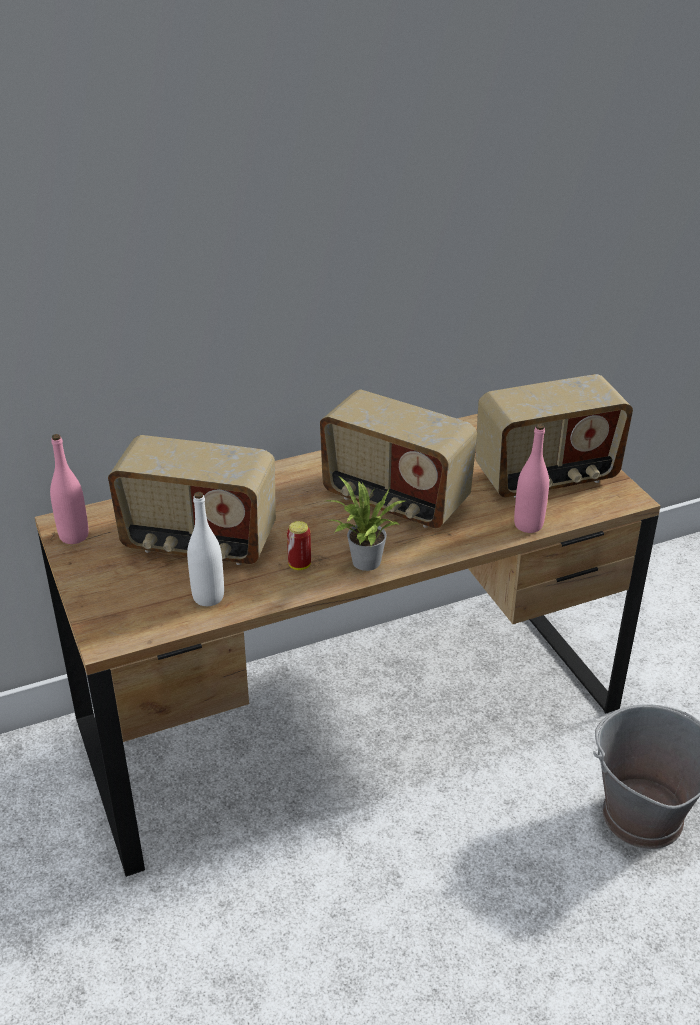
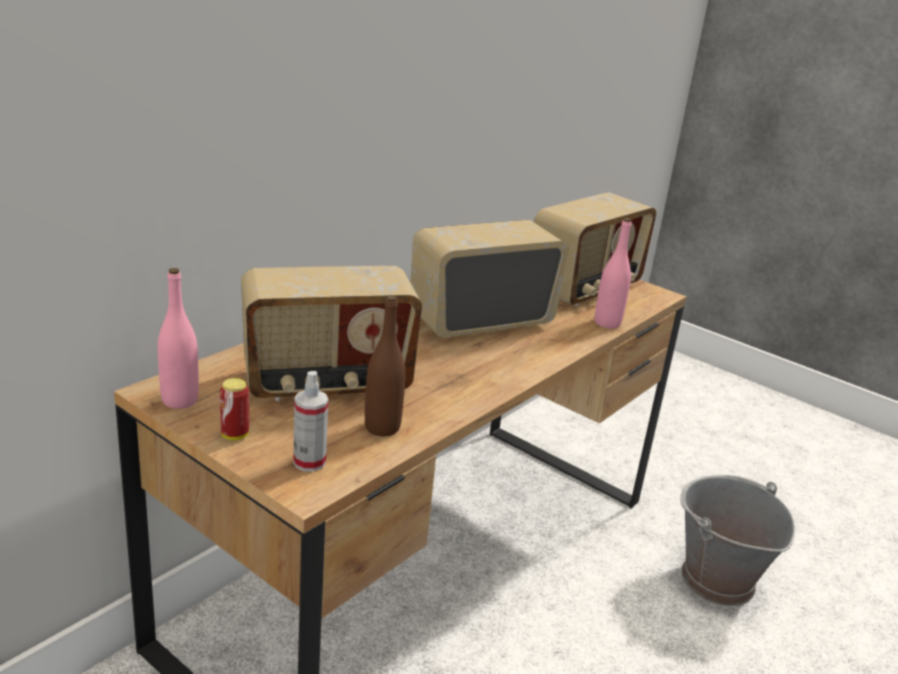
camera: 30 degrees left, 10 degrees down
(126, 616) = (309, 462): none -> spray bottle
(208, 597) = (382, 427): white bottle -> brown bottle
(299, 565) = (446, 384): can -> can (235, 435)
(363, 563) = (503, 373): potted plant -> none
(394, 501) = (480, 322): radio -> radio turned 150 degrees clockwise

